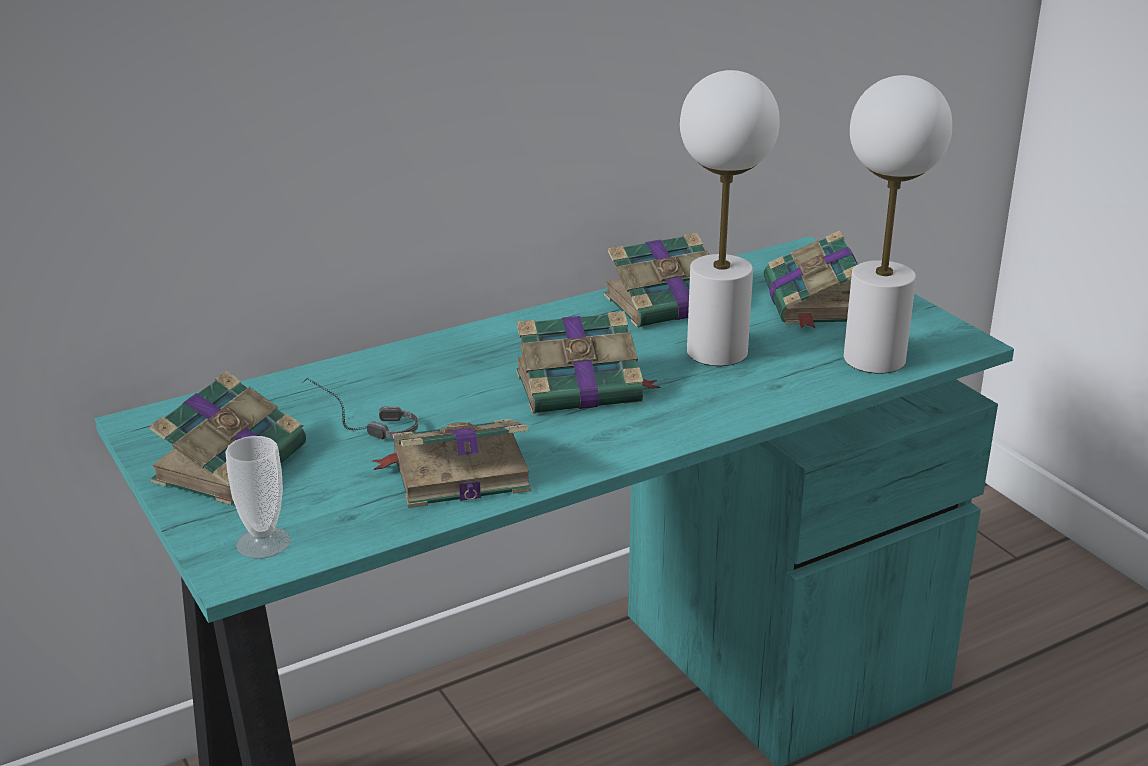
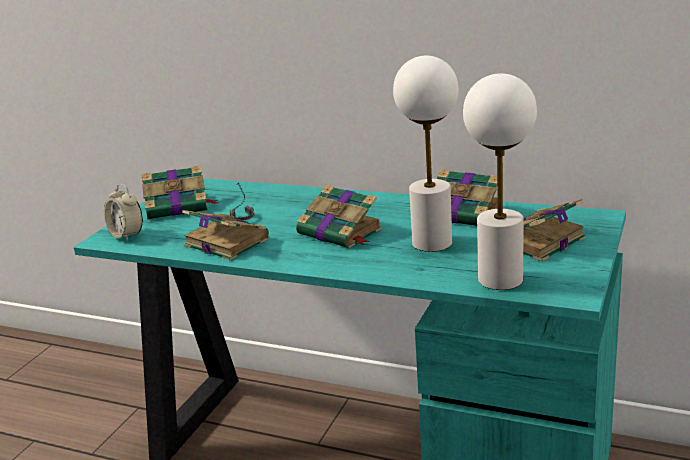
camera: 55 degrees right, 5 degrees down
(263, 543) = (127, 235): cup -> alarm clock

